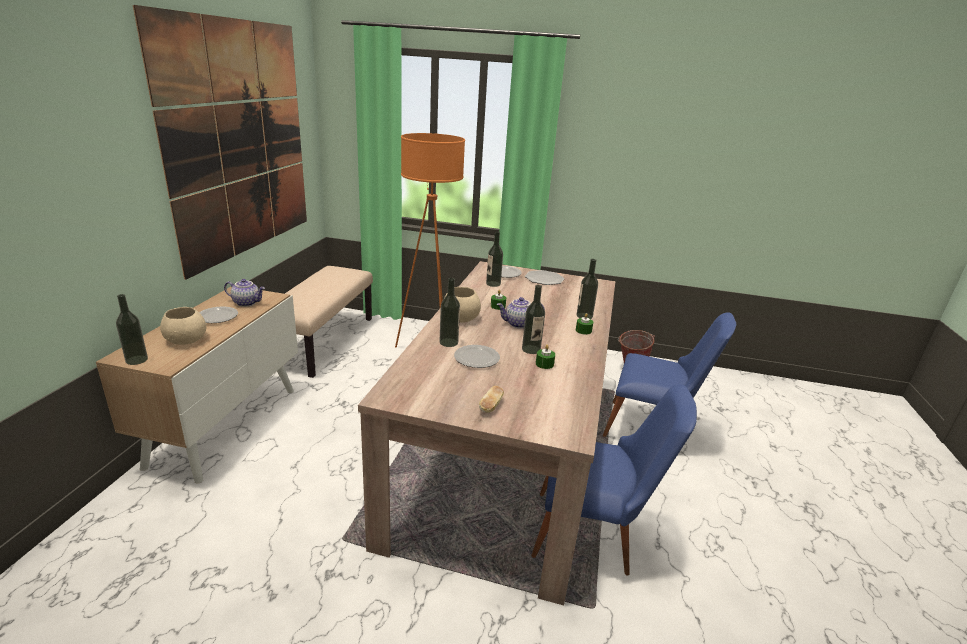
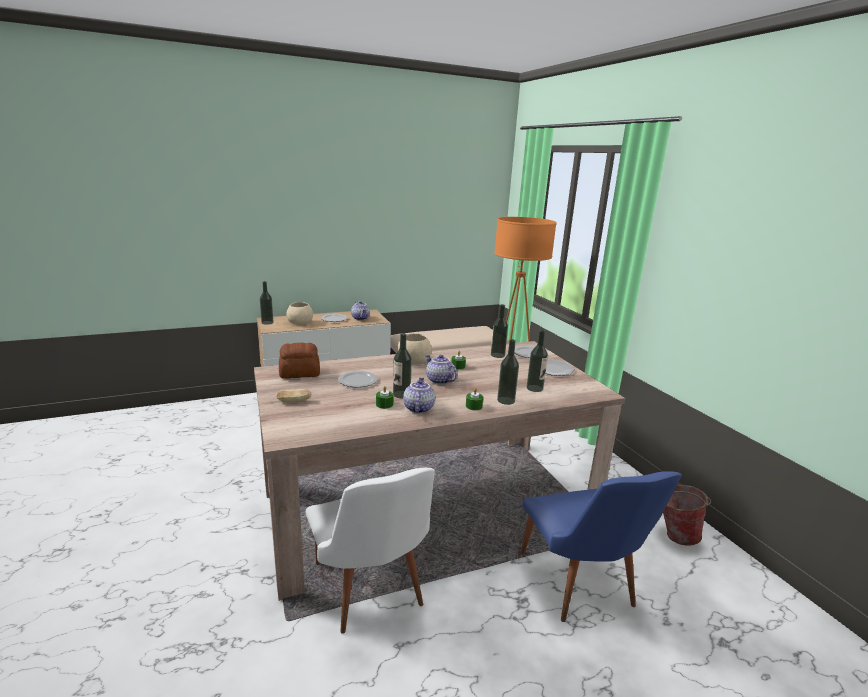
camera: 55 degrees right, 5 degrees down
(241, 141) = (409, 212): picture -> none
(418, 381) = (300, 373): none -> bread
(448, 342) = (368, 367): bottle -> bottle (534, 388)
(566, 353) = (418, 408): none -> teapot
(593, 536) = (370, 593): blue chair -> white chair

